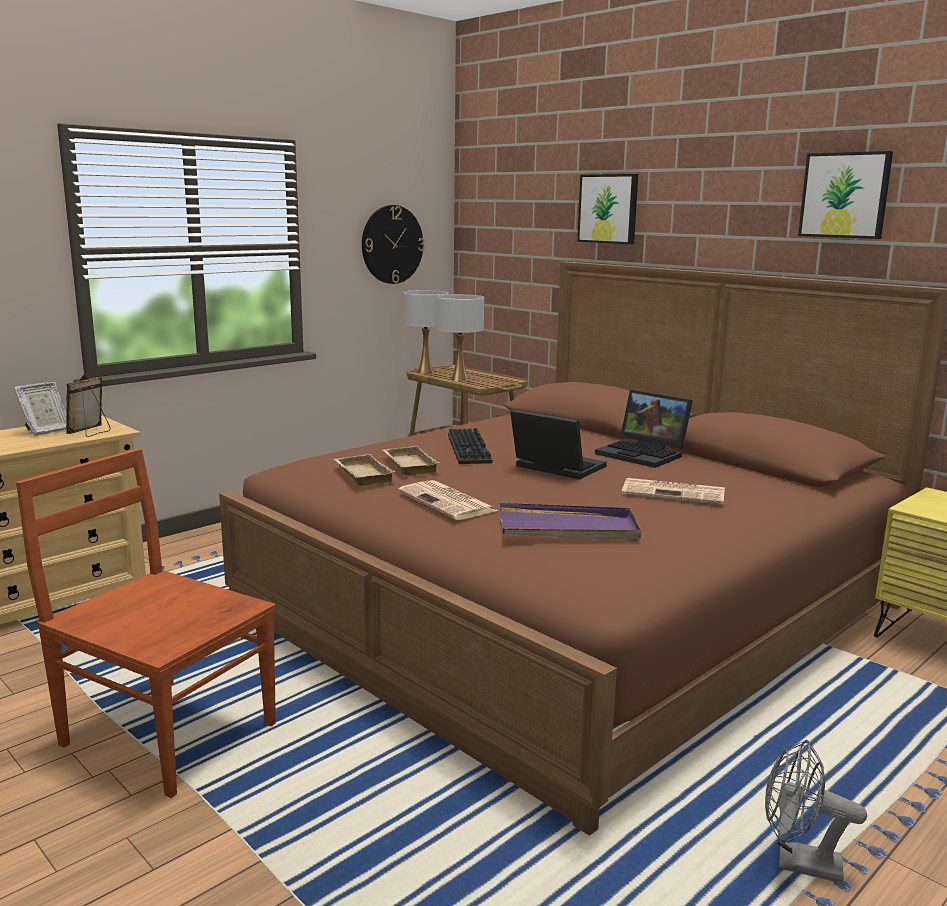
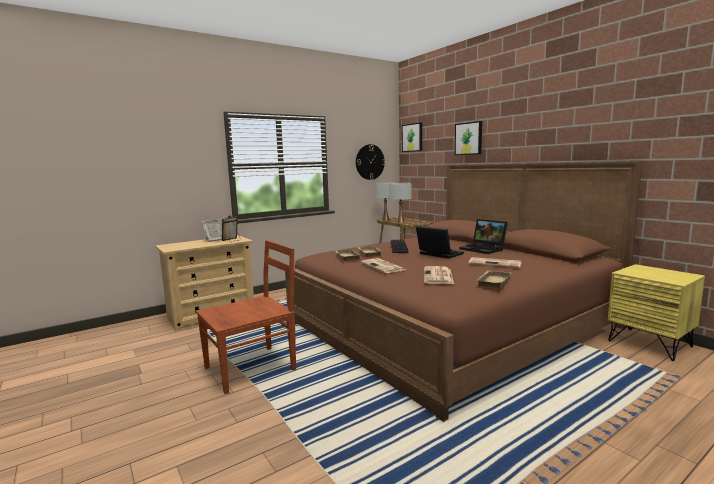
camera: 10 degrees right, 5 degrees down
(166, 732) = (252, 368): brown chair -> brown chair turned 105 degrees clockwise
(568, 528) = (438, 276): purple tray -> newspaper
(678, 541) = (492, 282): none -> beige tray
(798, 863) = (553, 442): grey fan -> none
(845, 195) = (583, 120): picture -> picture (412, 137)

